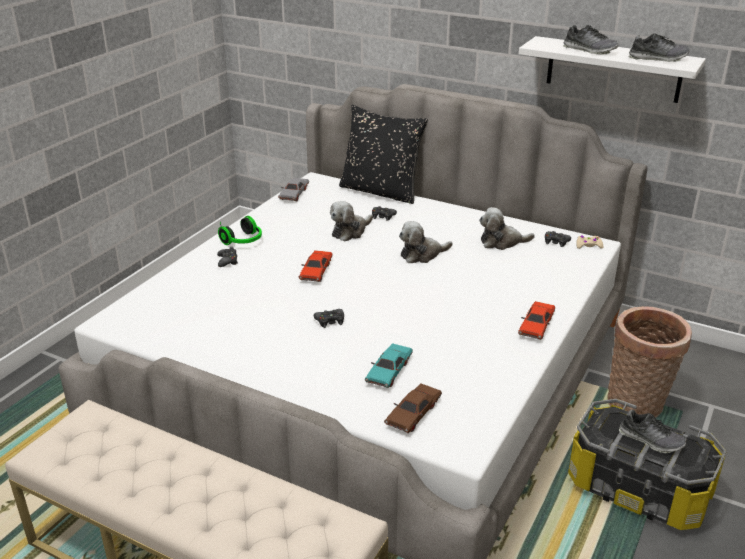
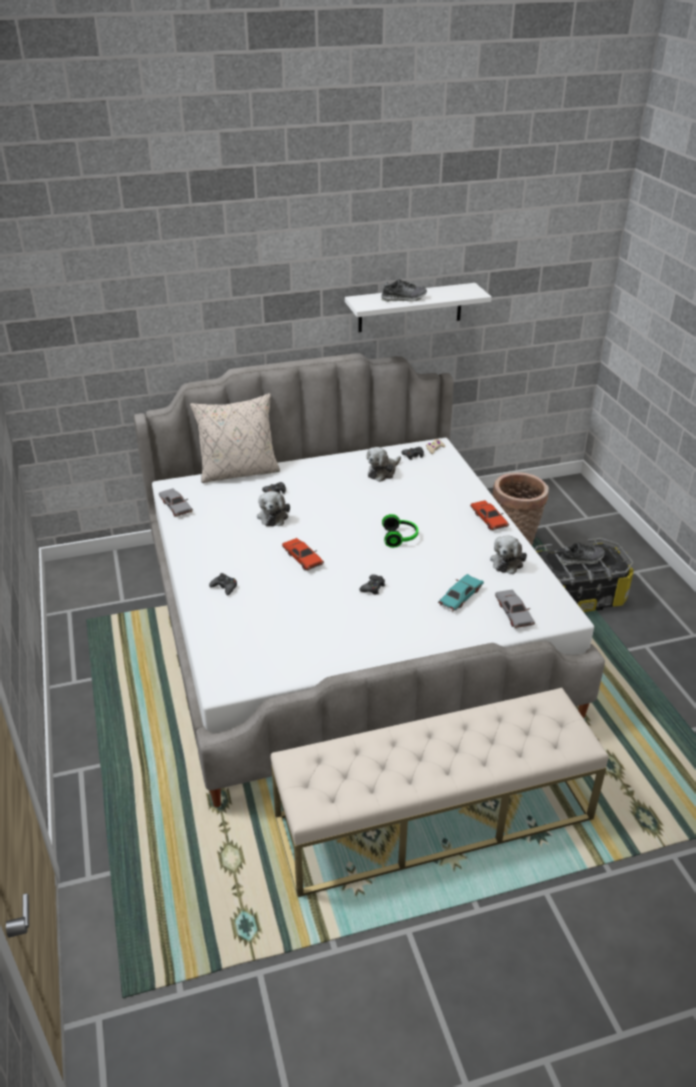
camera: 45 degrees left, 5 degrees up
(244, 241) = (208, 565): headphones -> headphones (400, 538)
(381, 191) = (239, 472): black pillow -> beige pillow
(389, 371) = (460, 597): turquoise toy car -> turquoise toy car turned 120 degrees counterclockwise
(413, 414) = (513, 613): brown toy car -> grey toy car
(422, 254) = (349, 507): plush toy -> plush toy (507, 561)
(657, 59) = (453, 292): shoe -> none

